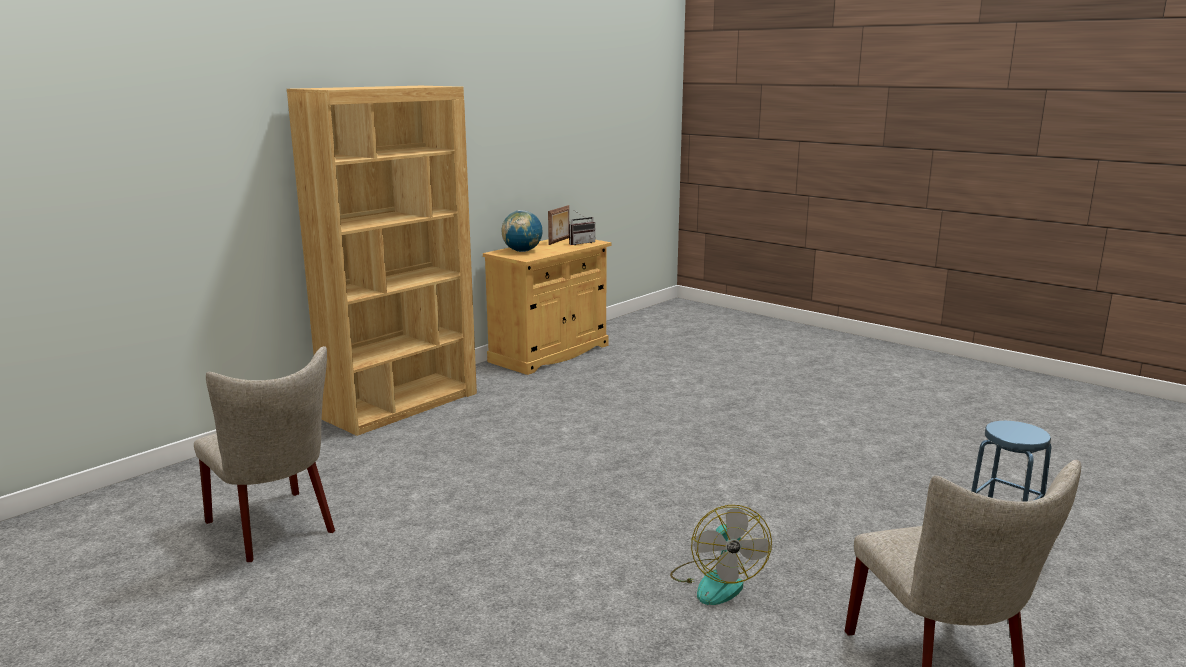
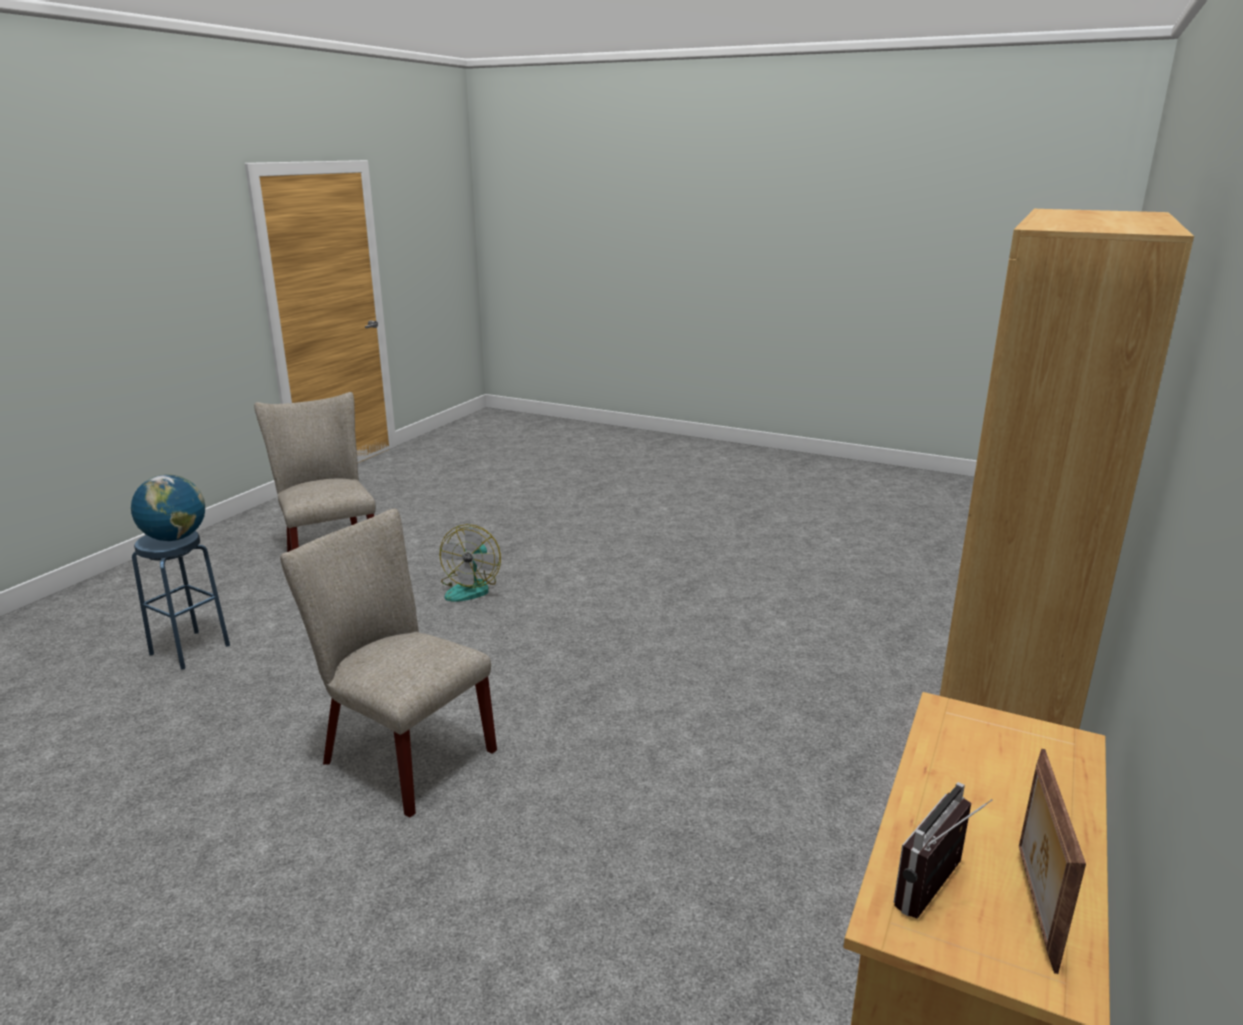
camera: 165 degrees right, 5 degrees up
(275, 529) = (857, 579): beige chair -> beige chair (400, 754)
(522, 251) = (1020, 764): globe -> globe (175, 538)
(716, 581) = (471, 588): fan -> fan turned 150 degrees counterclockwise

